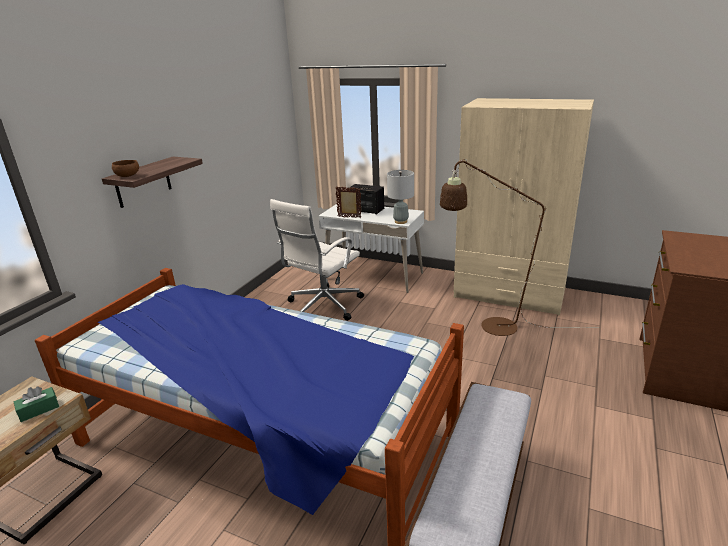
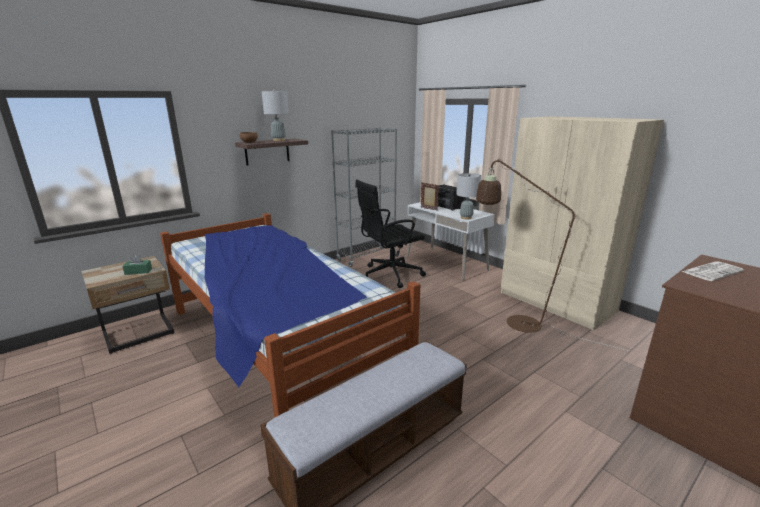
camera: 25 degrees right, 5 degrees down
(160, 164) = (278, 140): none -> grey table lamp
(276, 289) = (367, 257): none -> grey bookcase
(323, 306) = (389, 275): white office chair -> black office chair
(687, 247) = (711, 271): none -> newspaper

